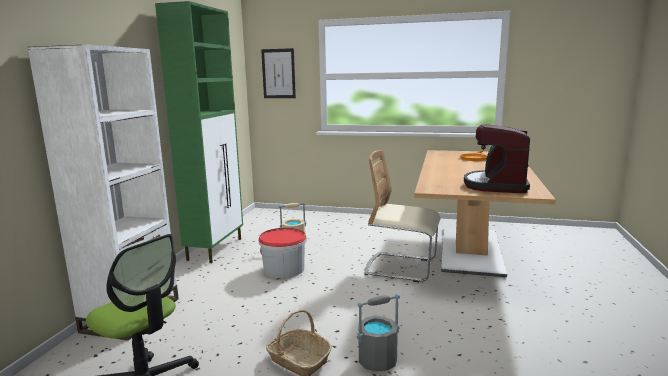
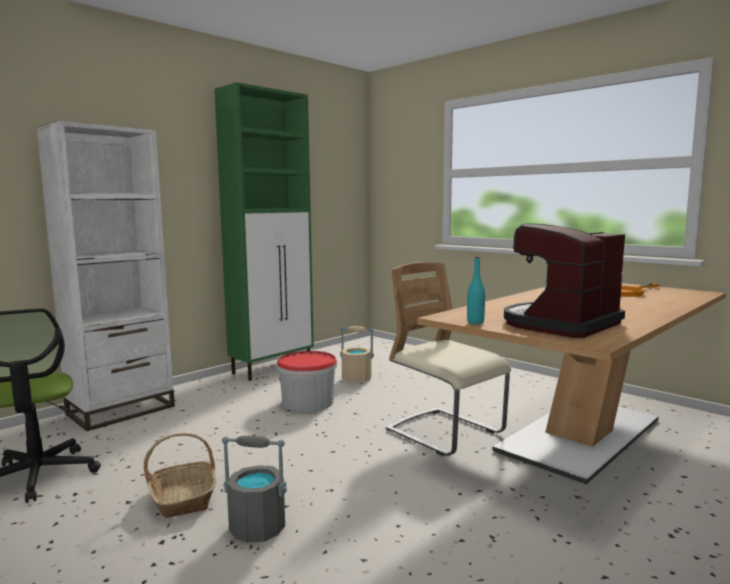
camera: 30 degrees right, 5 degrees down
(278, 73) = (401, 171): picture -> none
(454, 191) = (475, 322): none -> turquoise bottle

